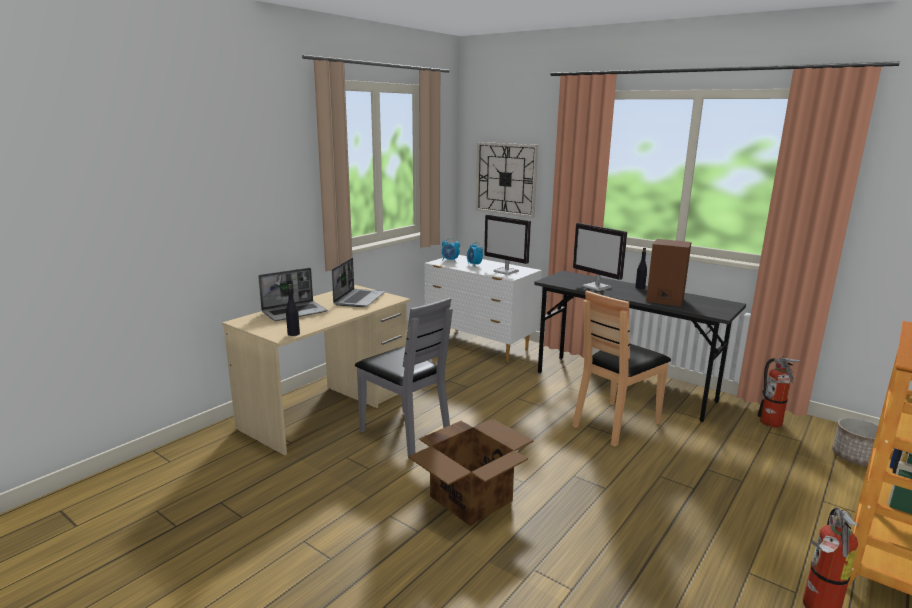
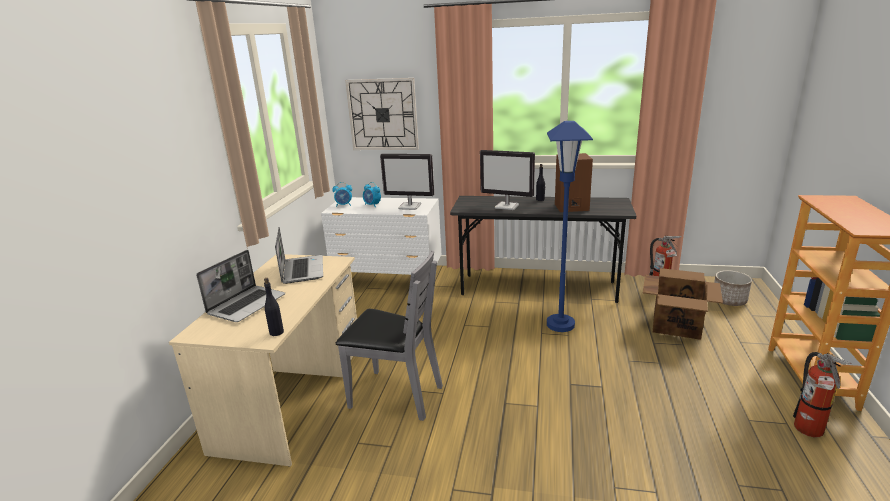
camera: 25 degrees left, 5 degrees up
(472, 498) = (509, 439): cardboard box -> cardboard box (676, 324)
(615, 424) = (560, 324): brown chair -> blue floor lamp

